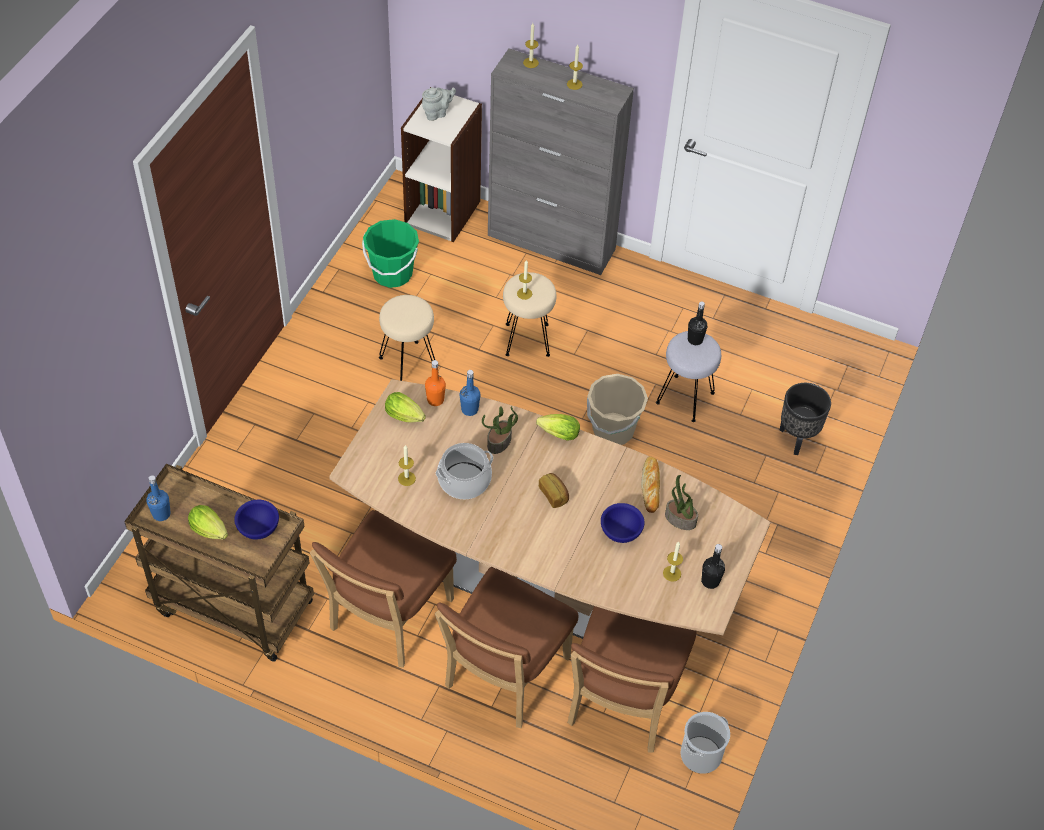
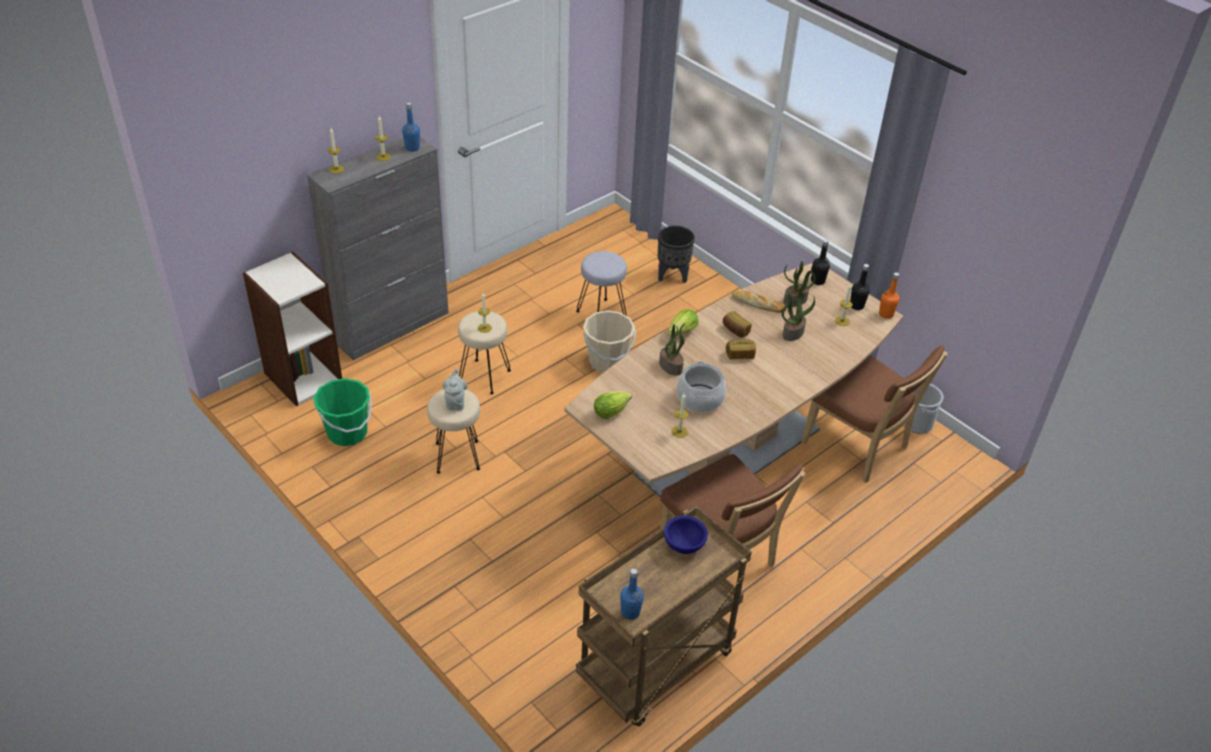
camera: 65 degrees left, 10 degrees down
(211, 532) = (670, 580): lettuce -> none
(435, 400) = (604, 388): orange bottle -> orange bottle (886, 314)
(437, 113) = (280, 279): grey teapot -> grey teapot (455, 402)
(469, 409) = (627, 372): blue bottle -> blue bottle (412, 148)
(503, 676) = (807, 505): brown chair -> none
(591, 479) = (735, 330): none -> bread
(621, 532) = (793, 332): blue bowl -> potted plant
(695, 339) = (595, 259): black bottle -> black bottle (817, 281)

